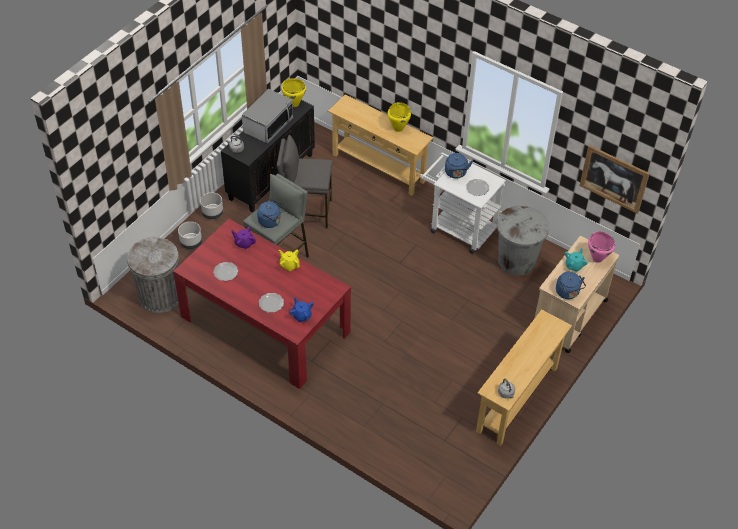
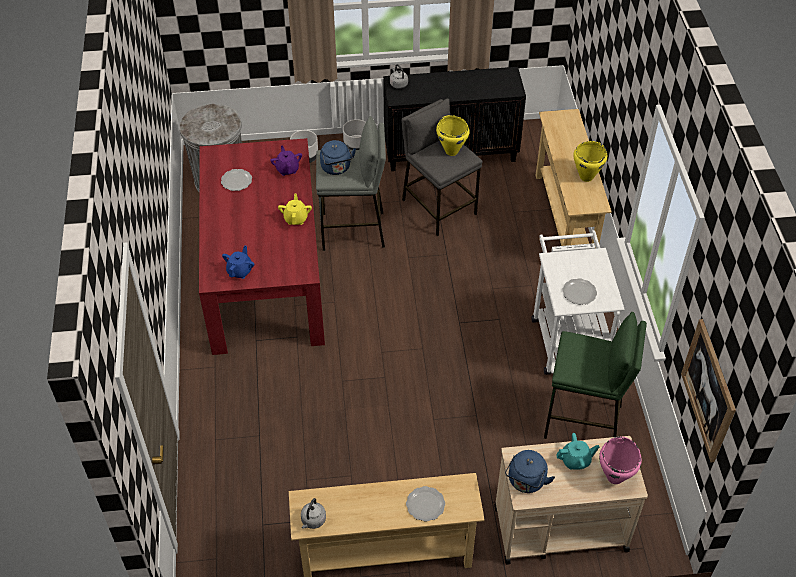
camera: 50 degrees right, 0 degrees up
(268, 126) = (456, 84): microwave -> none
(271, 303) = (232, 238): plate -> plate (425, 504)
(294, 103) = (509, 81): yellow cooking pot -> yellow cooking pot (451, 151)
(456, 173) = (576, 261): blue kettle -> none
(517, 261) = (583, 421): grey trash can -> green stool

